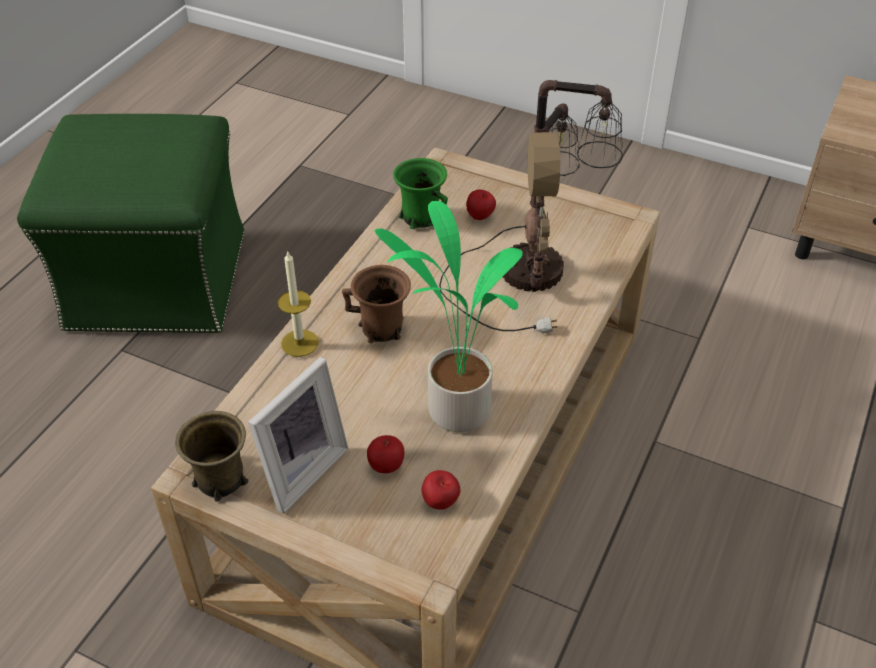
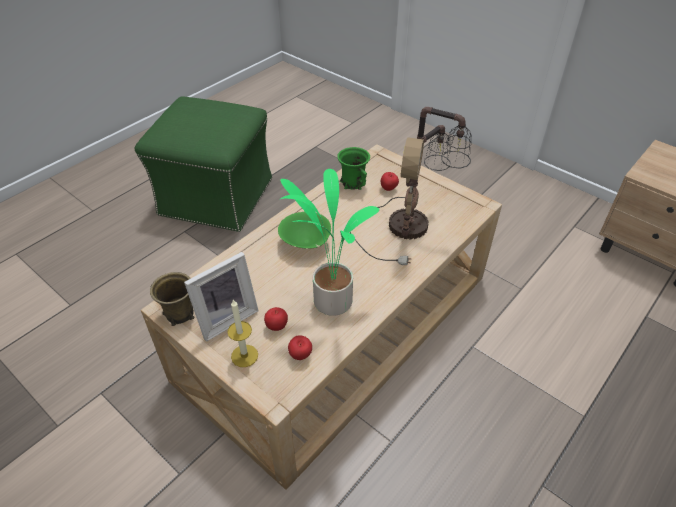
camera: 15 degrees right, 0 degrees up
(299, 343) = (255, 243): candle -> candle (244, 355)
(382, 328) = (306, 244): brown mug -> green bowl

